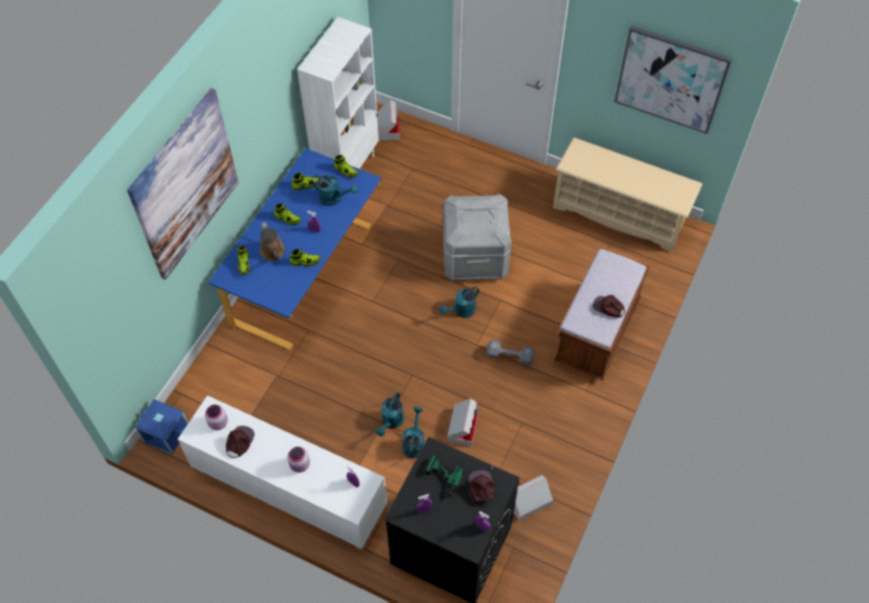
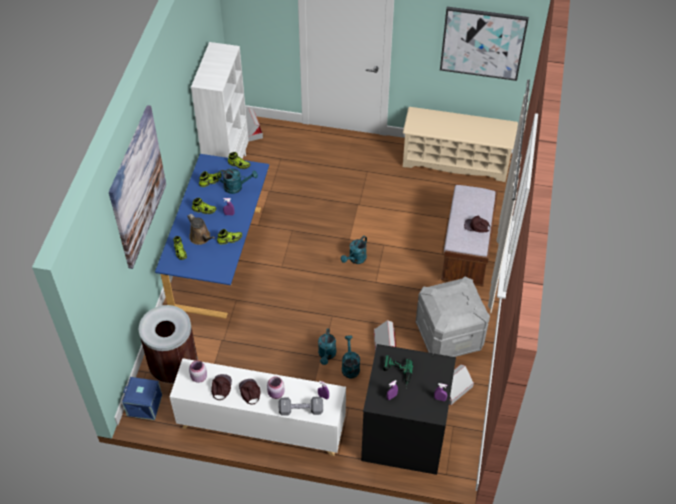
camera: 15 degrees left, 5 degrees down
(213, 395) = (173, 366): none -> brown trash can
(475, 257) = (353, 216): grey storage box -> grey storage box (449, 335)
(481, 488) = (429, 371): brown cap -> brown cap (249, 392)
(510, 356) = (404, 285): grey dumbbell -> grey dumbbell (301, 410)

